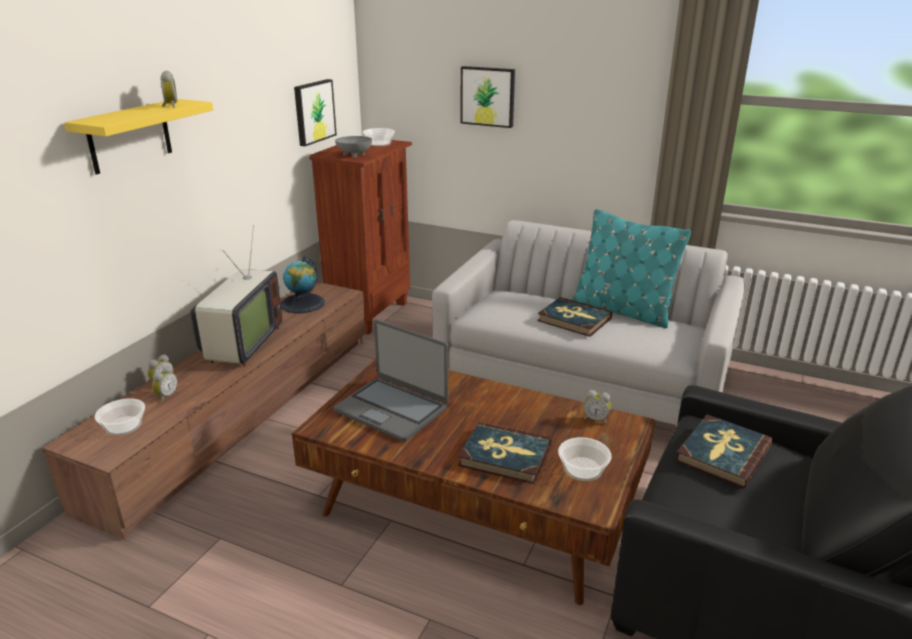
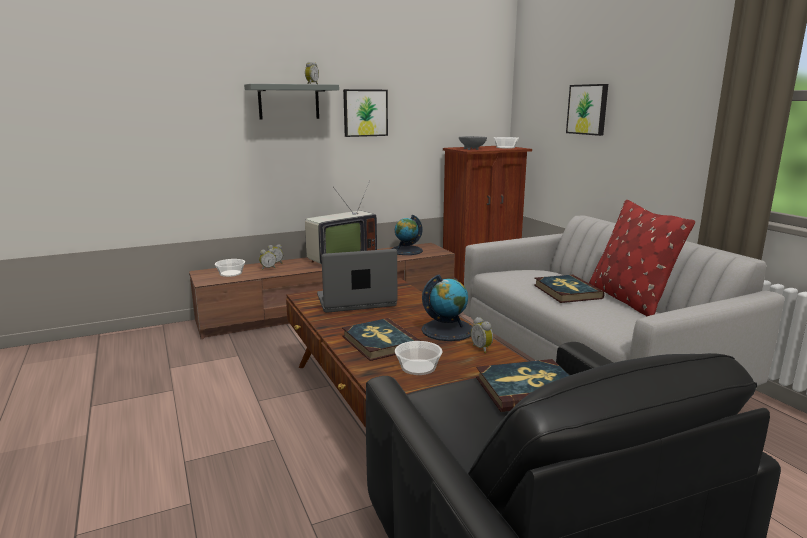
camera: 40 degrees right, 10 degrees down
(129, 136) = (289, 102): yellow shelf -> grey shelf
(313, 112) = (456, 117): picture -> picture (365, 113)
(392, 409) = (356, 301): laptop -> laptop turned 90 degrees clockwise
(536, 409) = (448, 330): none -> globe
(622, 310) = (629, 299): turquoise pillow -> red pillow

